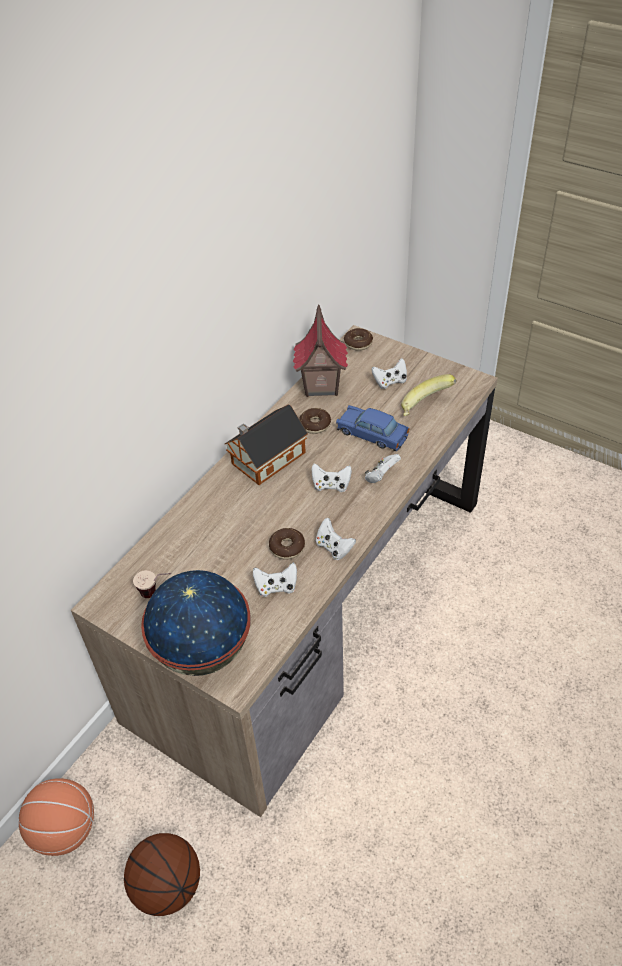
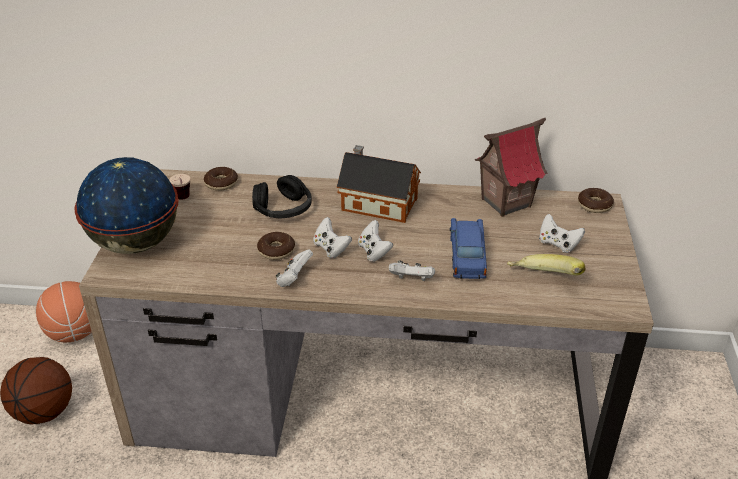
camera: 60 degrees right, 10 degrees down
(228, 523) = (283, 209): none -> black headphones
(276, 587) = (225, 260): white game controller -> white game controller (331, 248)
(315, 424) = (448, 216): donut -> donut (221, 183)

